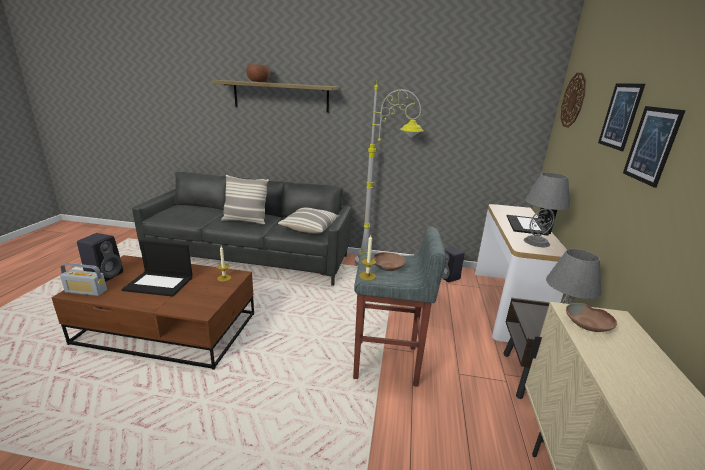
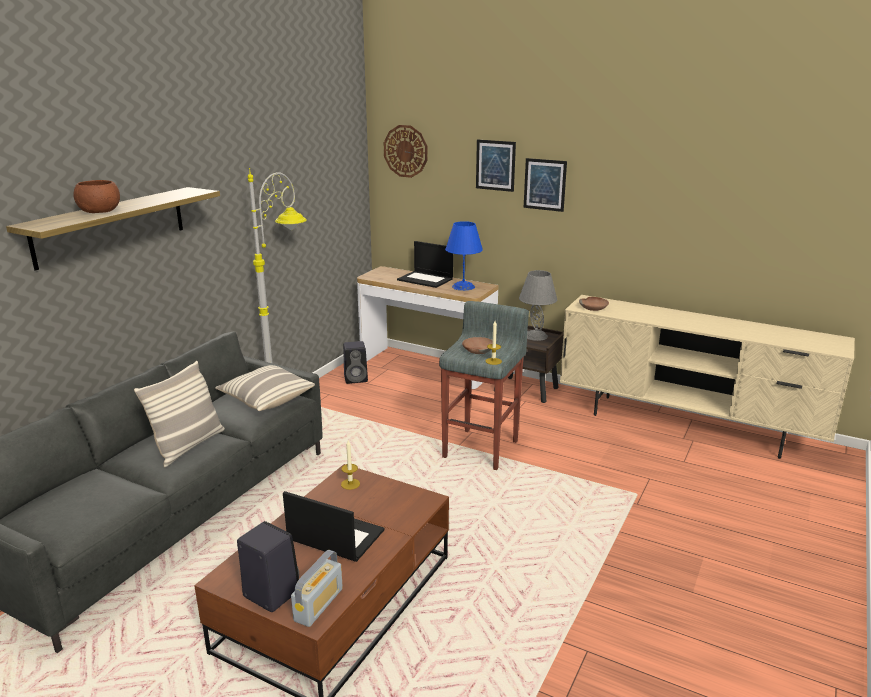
camera: 70 degrees left, 0 degrees up
(160, 283) = (334, 536): laptop -> laptop turned 90 degrees counterclockwise
(536, 242) = (463, 286): grey table lamp -> blue table lamp

